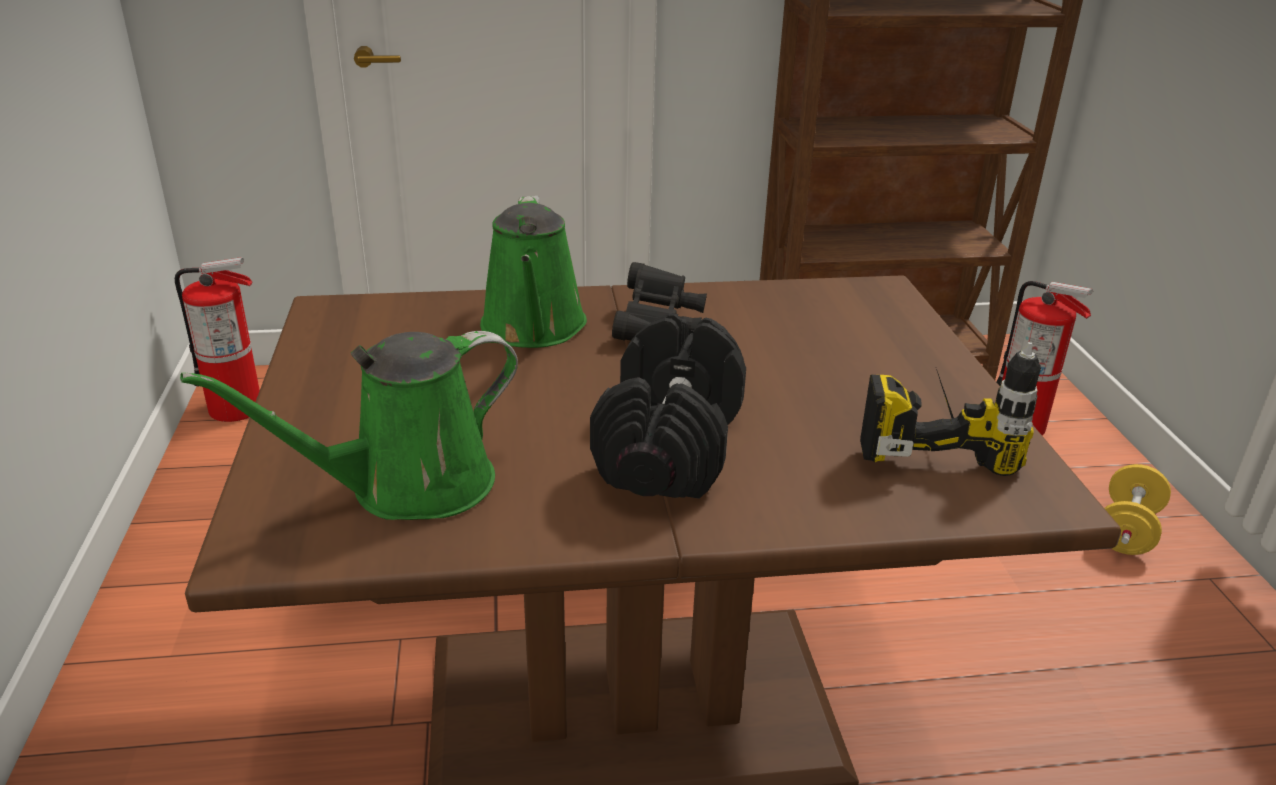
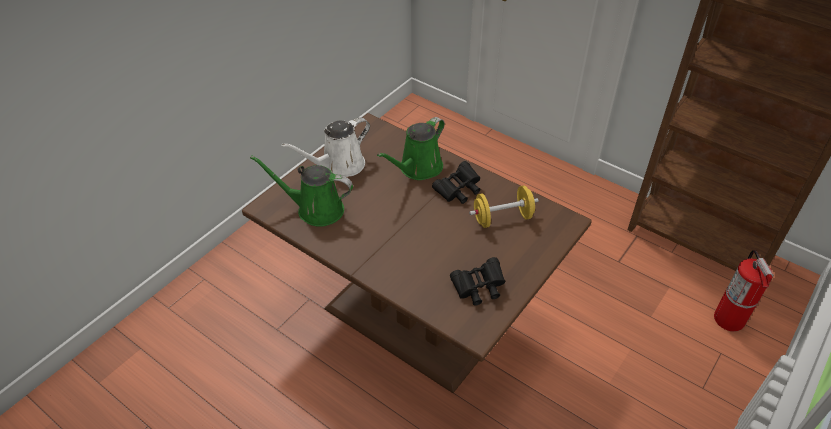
camera: 45 degrees right, 15 degrees up
(236, 408) = (405, 119): fire extinguisher -> none
(353, 393) = (339, 166): none -> white watering can
(668, 445) = (396, 239): black dumbbell -> none
(931, 435) = (478, 288): power drill -> black binoculars
(1126, 531) = (702, 397): yellow dumbbell -> yellow dumbbell (502, 218)

